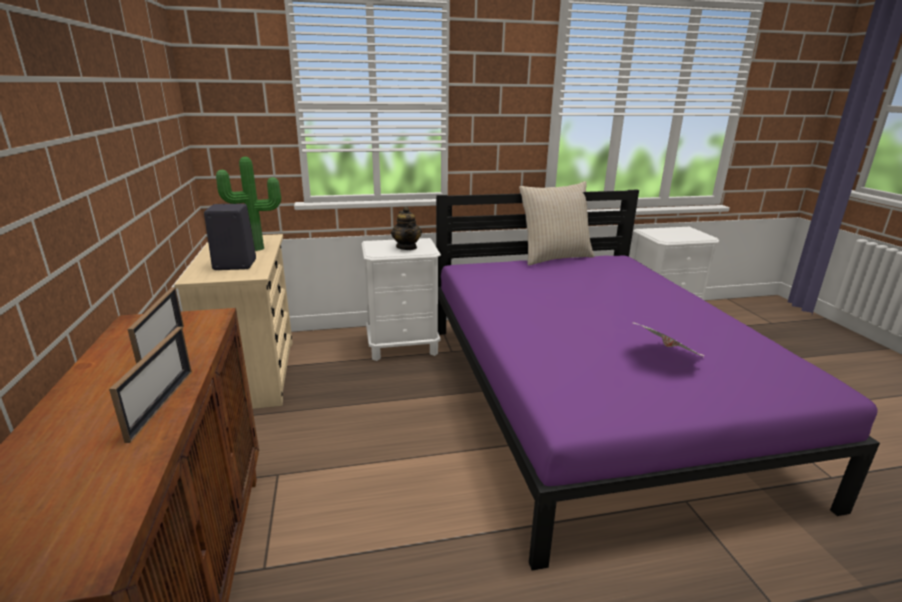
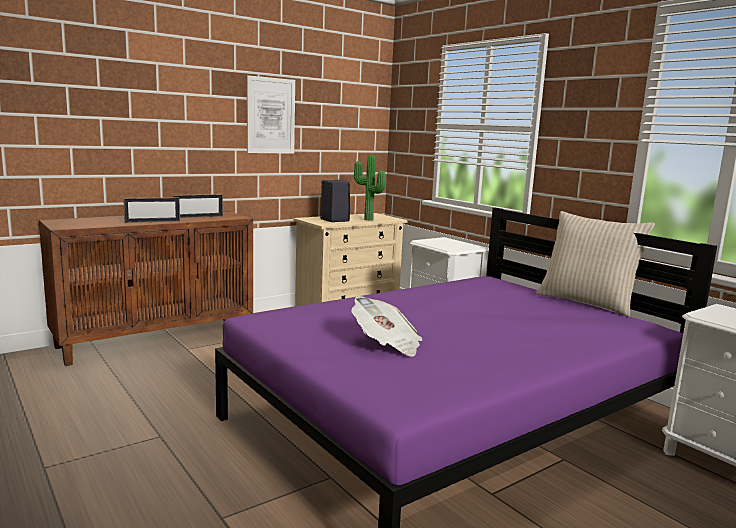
camera: 65 degrees right, 10 degrees down
(106, 112) = (271, 116): none -> picture
(407, 247) = (449, 245): teapot -> none

